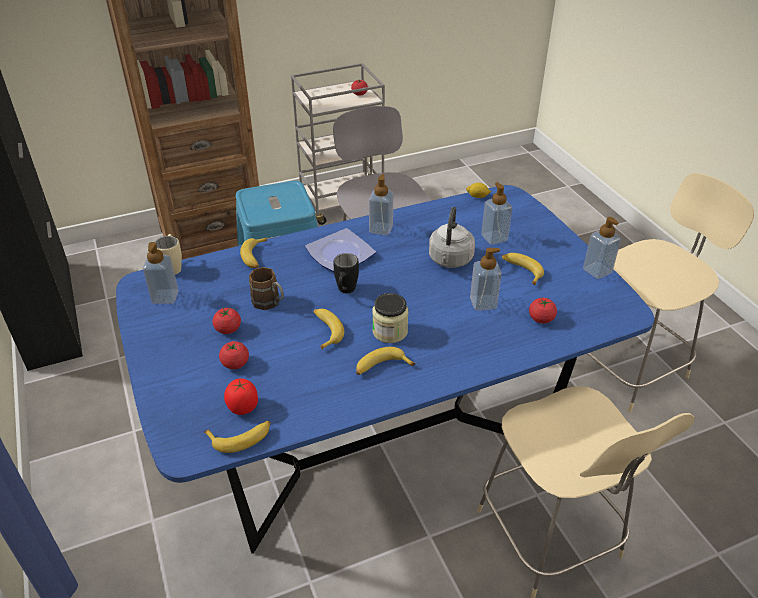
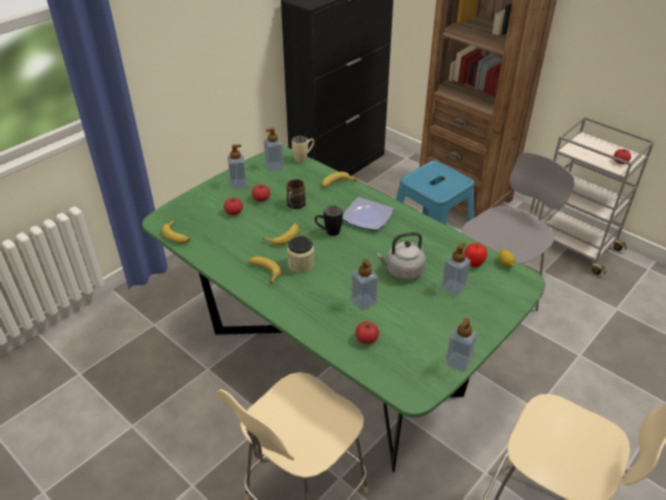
camera: 65 degrees right, 0 degrees up
(243, 407) = (201, 228): tomato -> tomato (474, 263)
(379, 441) = (334, 363): blue dining table -> green dining table
(381, 229) = (413, 226): soap dispenser -> soap dispenser (238, 184)
(521, 271) = (420, 314): banana -> none

